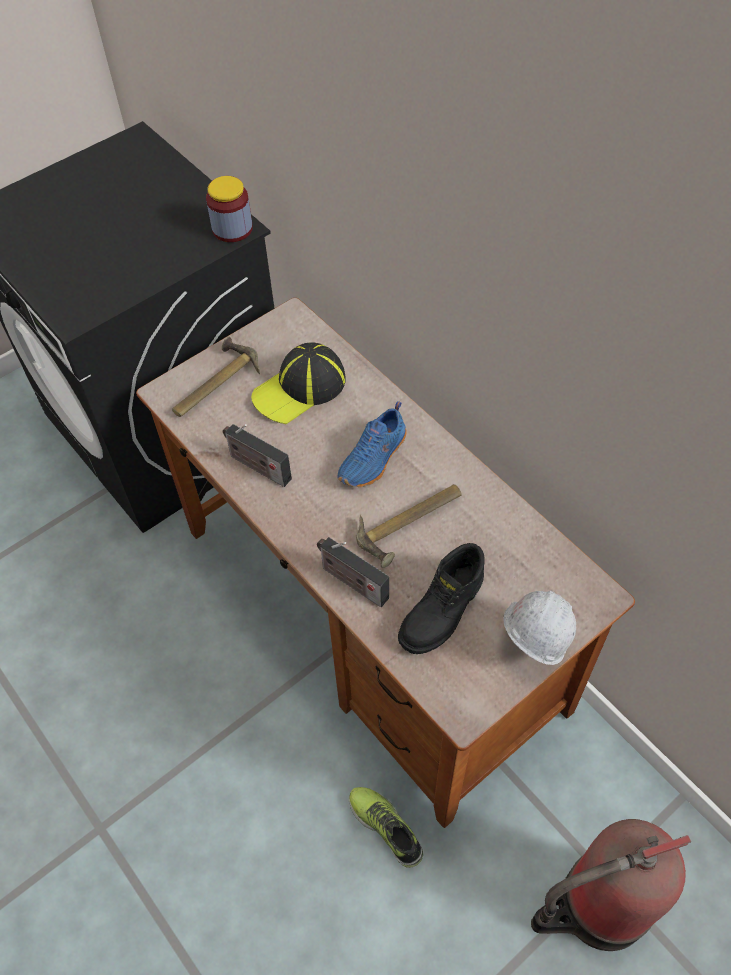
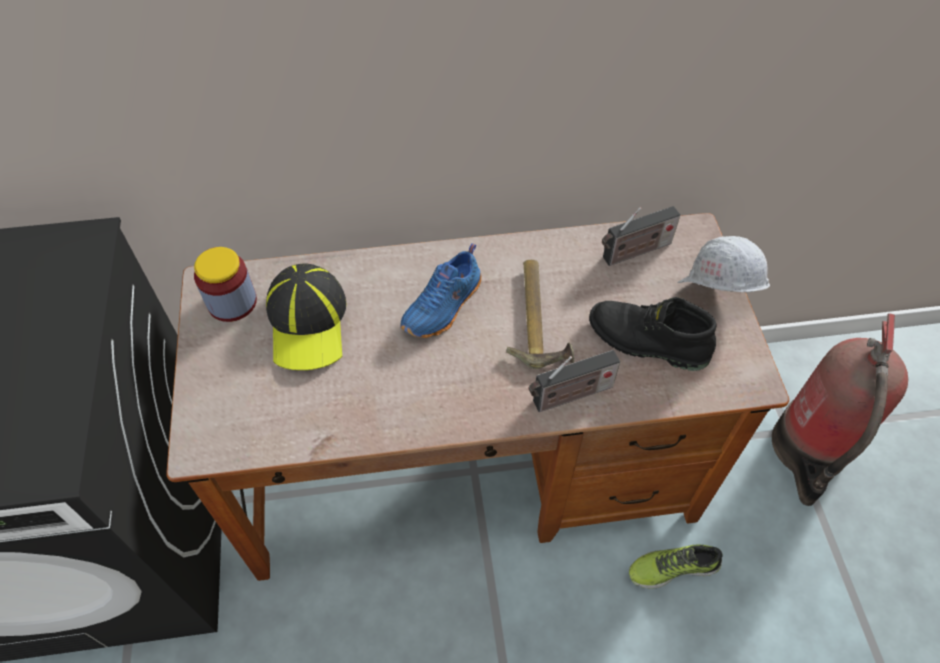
camera: 60 degrees left, 0 degrees up
(213, 383) = (230, 395): hammer -> none
(232, 229) = (80, 246): jar -> jar (232, 302)
(257, 466) = (374, 408): radio -> radio (634, 252)
(374, 459) = (444, 307): blue shoe -> blue shoe turned 60 degrees clockwise
(443, 612) = (646, 342): black boot -> black boot turned 135 degrees clockwise

